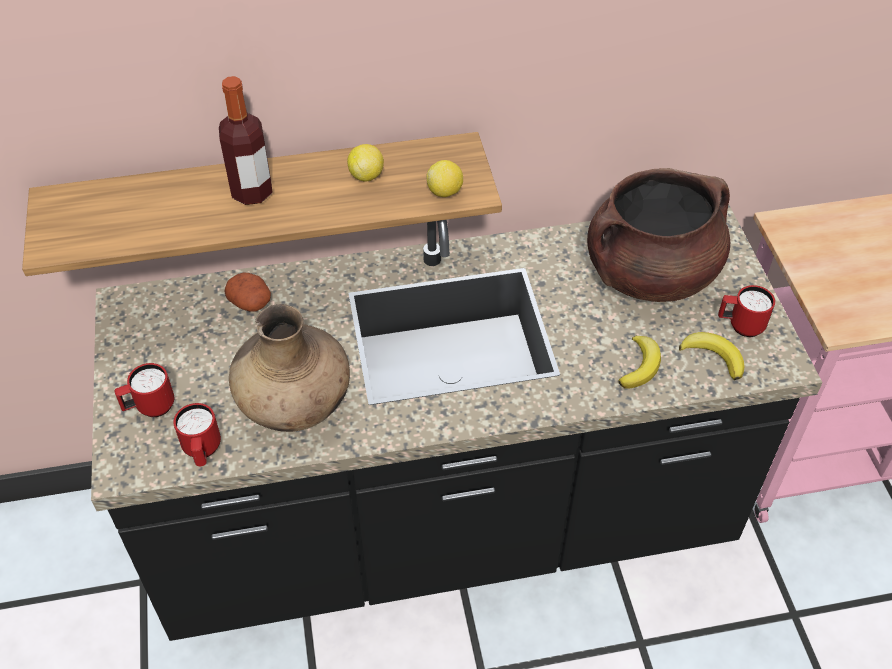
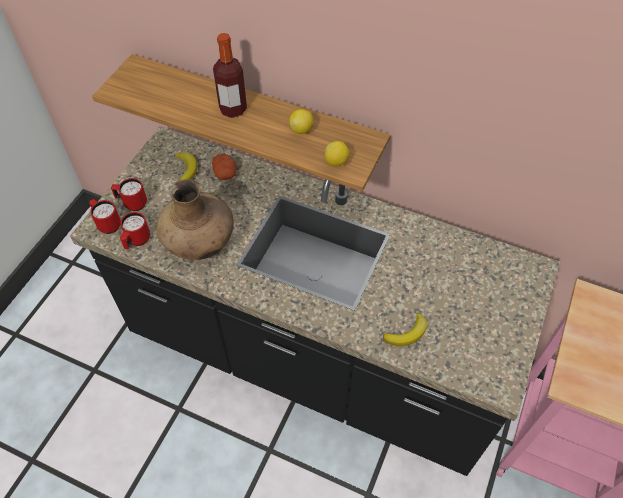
camera: 35 degrees right, 5 degrees up
(650, 274) = (464, 280): brown cooking pot -> none
(714, 357) = (459, 355): banana -> banana (186, 168)
(740, 326) = (494, 346): red mug -> red mug (107, 224)

